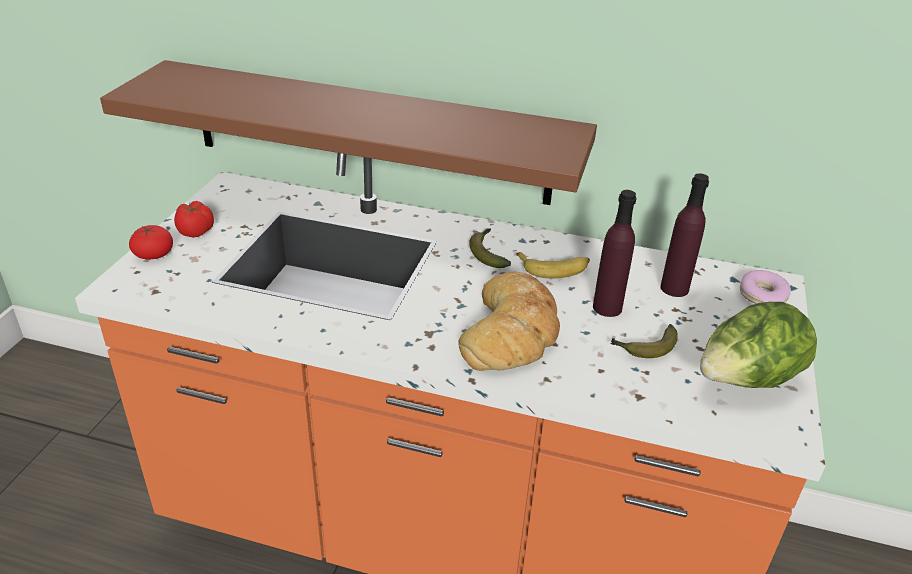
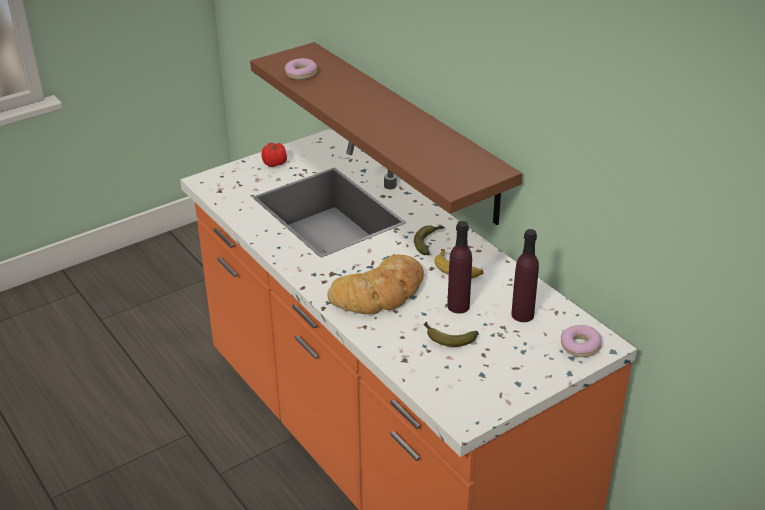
camera: 40 degrees right, 0 degrees up
(153, 254) = (239, 169): tomato -> none
(197, 96) = (301, 74): none -> donut
(746, 381) = (483, 384): lettuce -> none

